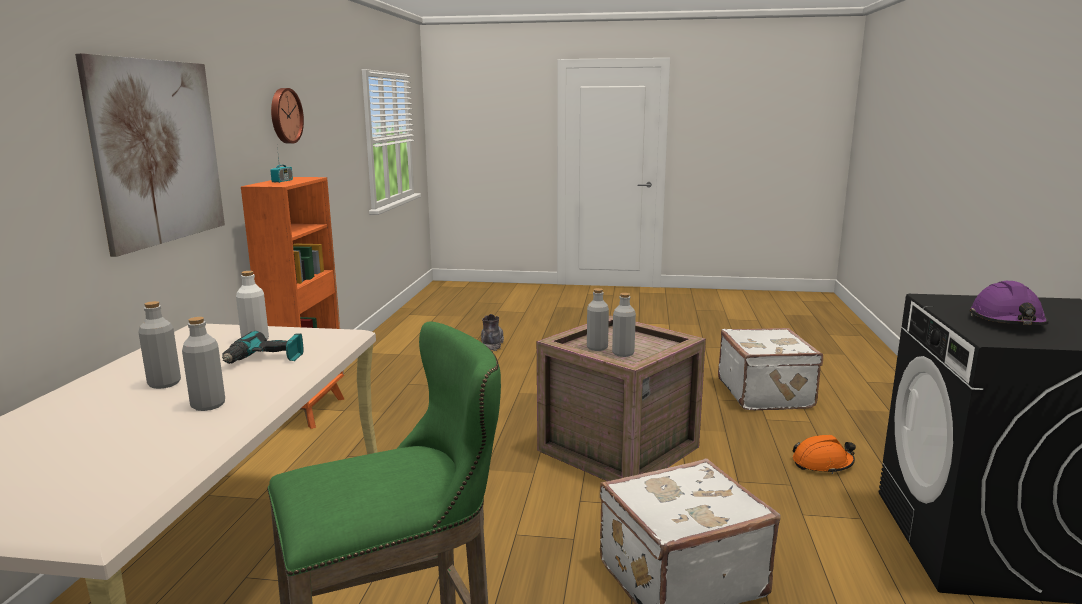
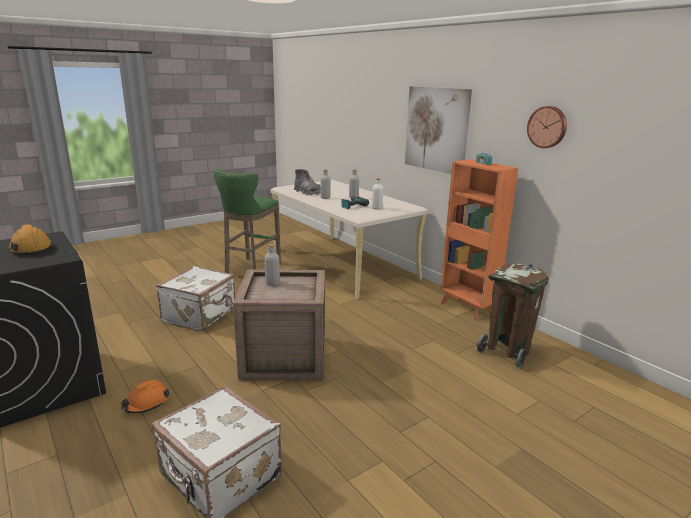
camera: 135 degrees right, 5 degrees up
(402, 371) = (506, 351): none -> brown trash can
(492, 344) = (542, 417): grey boot -> grey boot (307, 193)
(597, 348) = (292, 282): grey bottle -> none
(1007, 321) = (31, 248): purple hard hat -> orange hard hat

